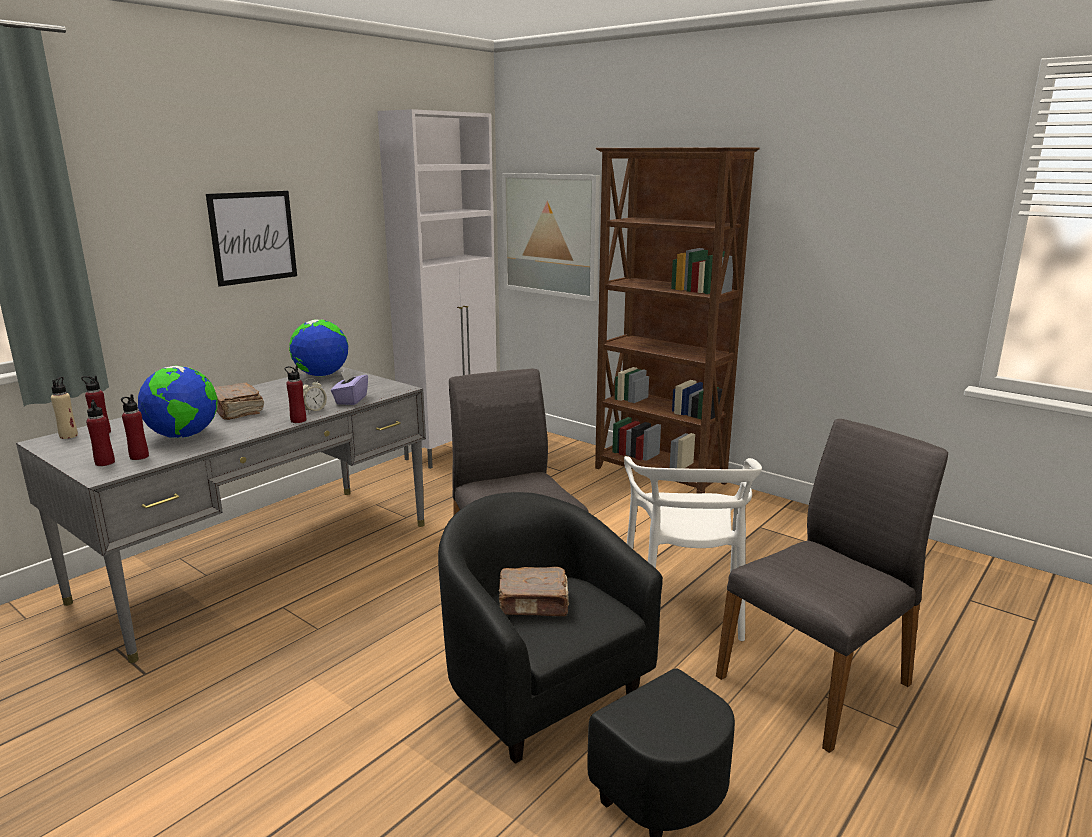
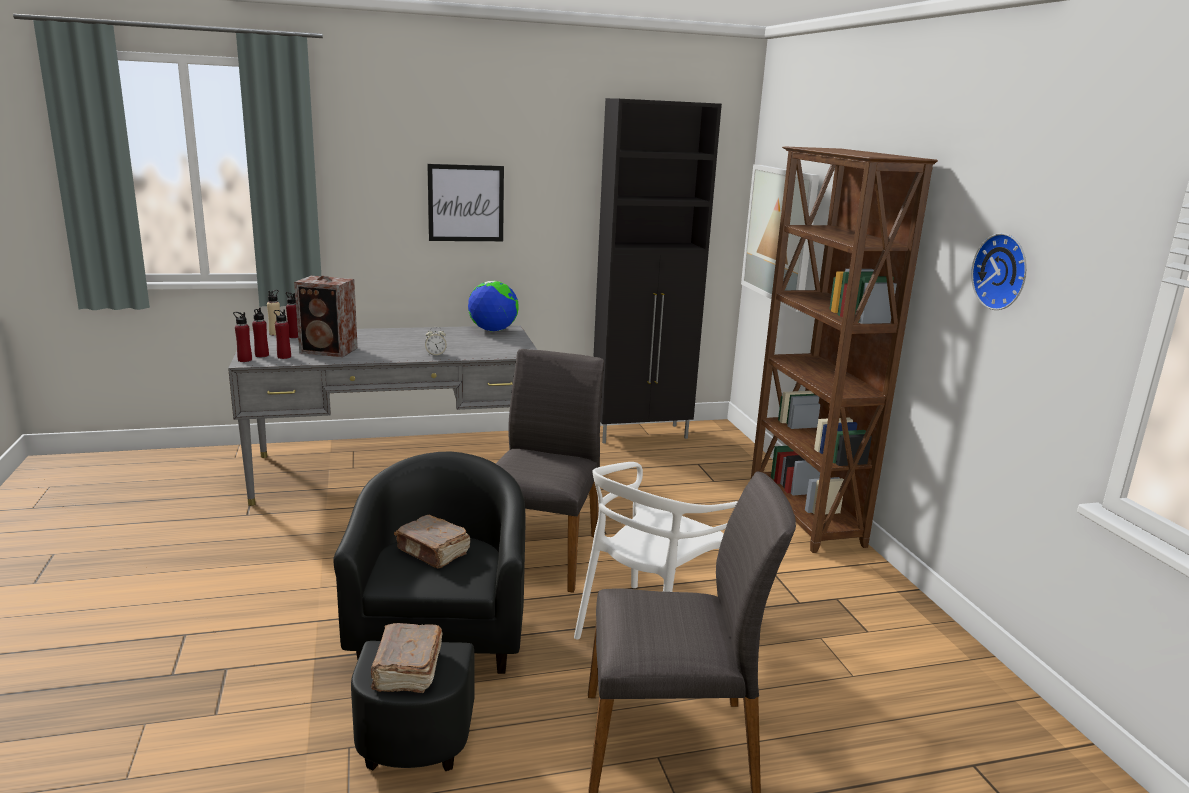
camera: 35 degrees right, 0 degrees up
(184, 436) = (330, 350): globe -> speaker
(236, 411) = (390, 342): brown book -> brown book (407, 670)
(298, 420) = (412, 359): red bottle -> red bottle (244, 360)
(351, 400) = (474, 353): purple tissue box -> none
(452, 451) = (642, 434): white cabinet -> black cabinet
(848, 230) = (1003, 271): none -> wall clock

